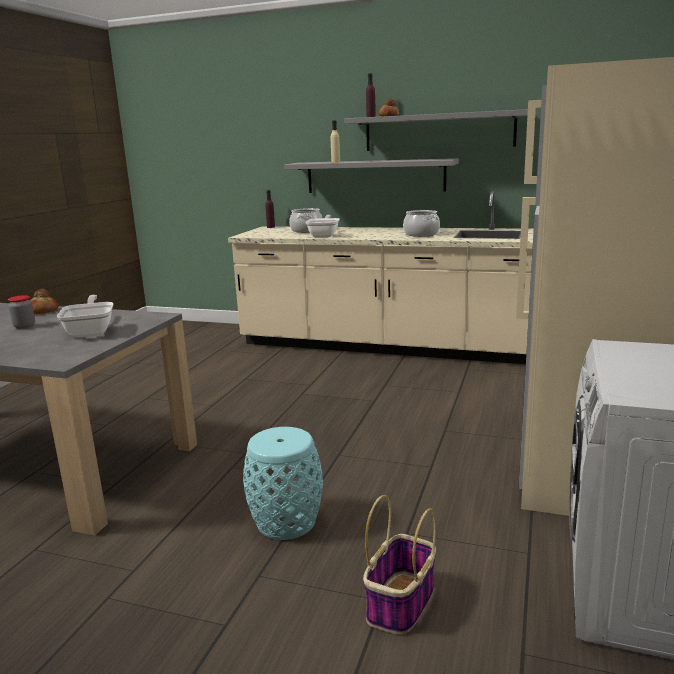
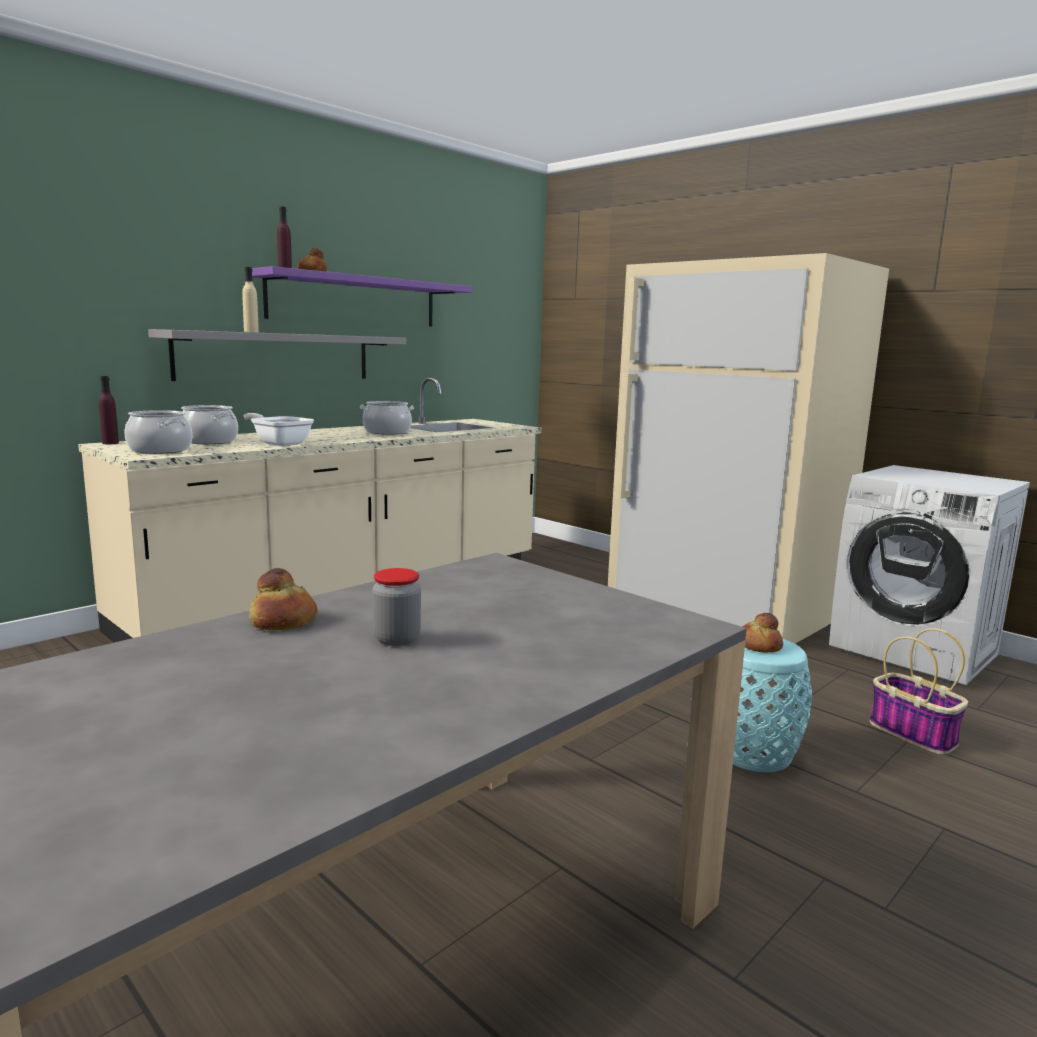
camera: 65 degrees left, 5 degrees down
(91, 331) = (526, 600): frying pan -> none
(264, 233) = (160, 450): none -> cooking pot
(280, 437) = (757, 646): none -> bread
(439, 131) = (354, 301): grey shelf -> purple shelf

